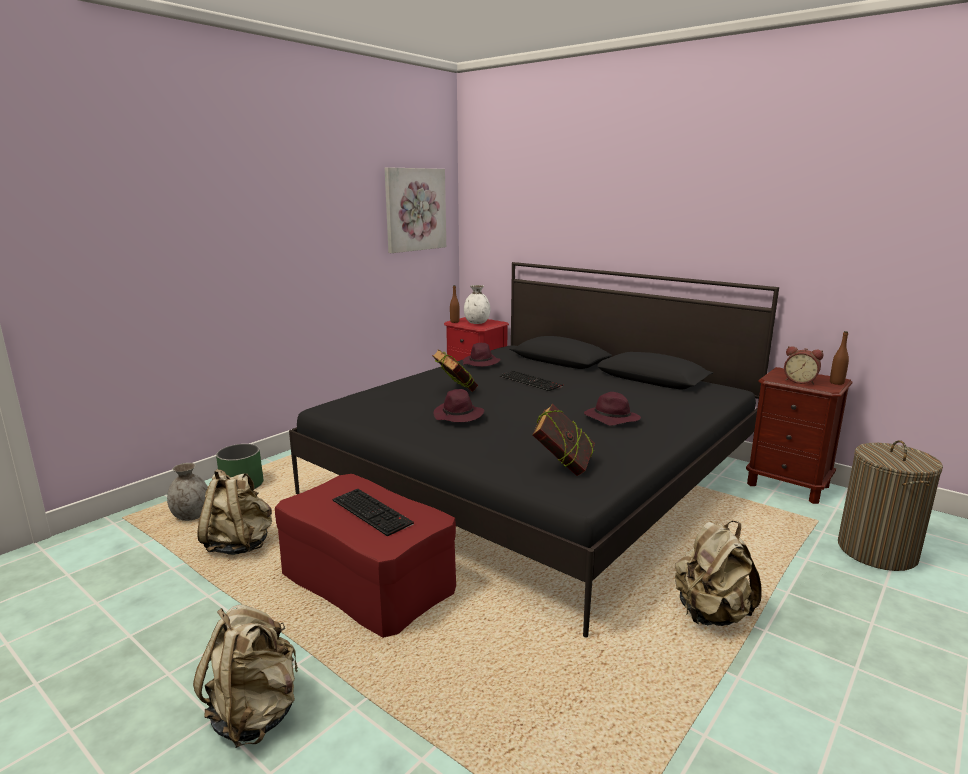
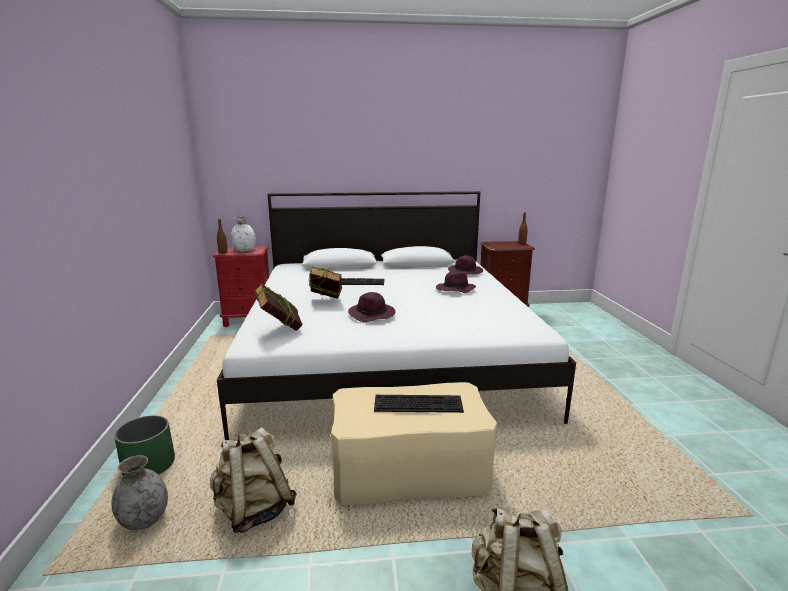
camera: 45 degrees left, 0 degrees up
(368, 580) = (409, 468): red ottoman -> beige ottoman
(415, 209) = (176, 148): picture -> none
(481, 363) = (293, 279): purple hat -> purple hat (465, 272)
(536, 479) = (387, 355): black bed -> white bed
(563, 467) = (499, 322): book -> book (280, 329)
(711, 614) = (582, 383): beige backpack -> none
(800, 381) = (508, 246): alarm clock -> none
(876, 551) = (577, 327): laundry basket -> none

